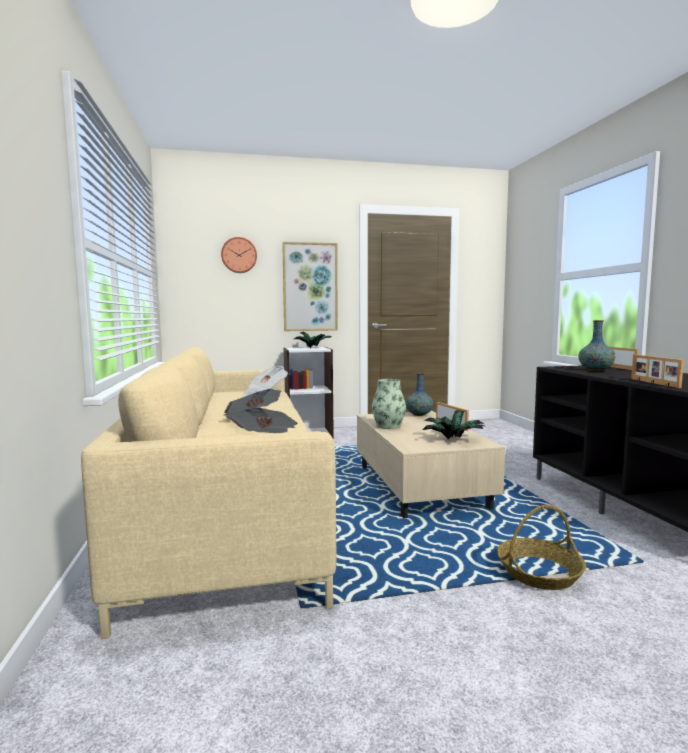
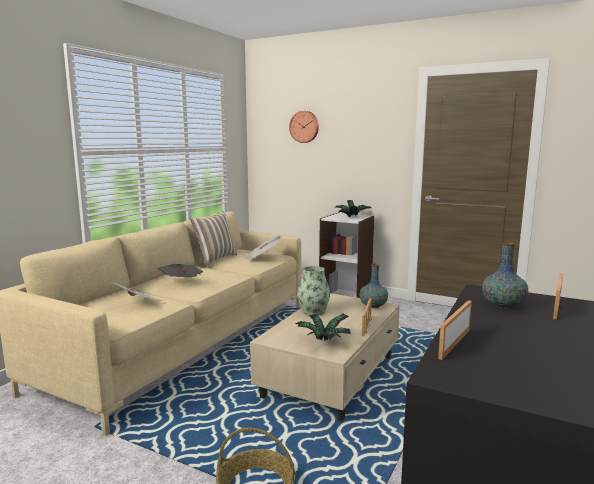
camera: 40 degrees right, 5 degrees up
(214, 400) = (215, 259): none -> pillow
(310, 287) = (364, 156): picture -> none

